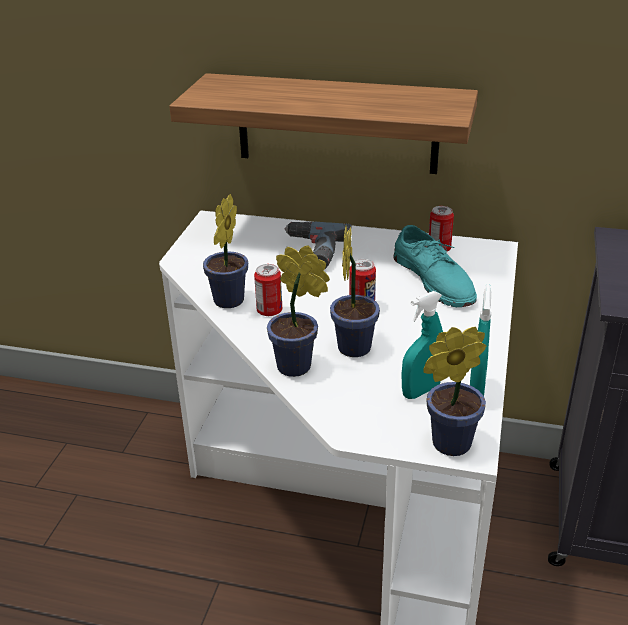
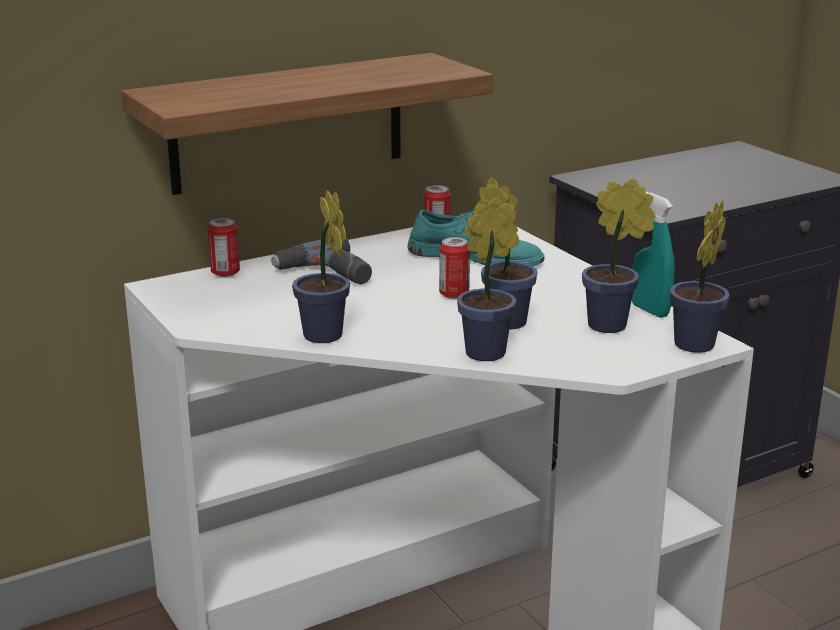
camera: 45 degrees left, 10 degrees down
(269, 311) = (380, 328): can -> can (225, 273)
(421, 391) = (612, 326): turquoise spray bottle -> potted plant

